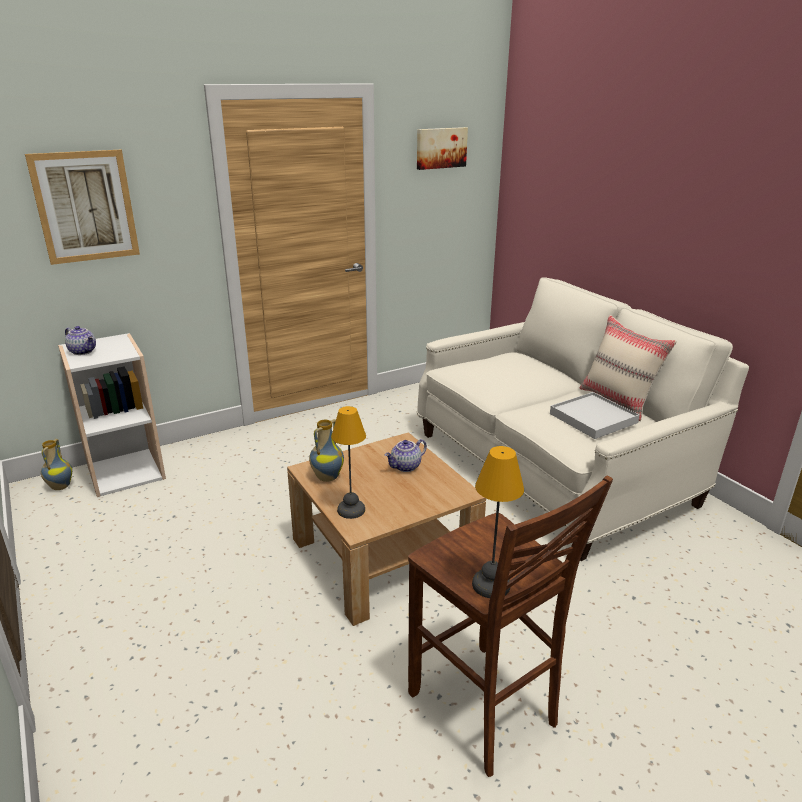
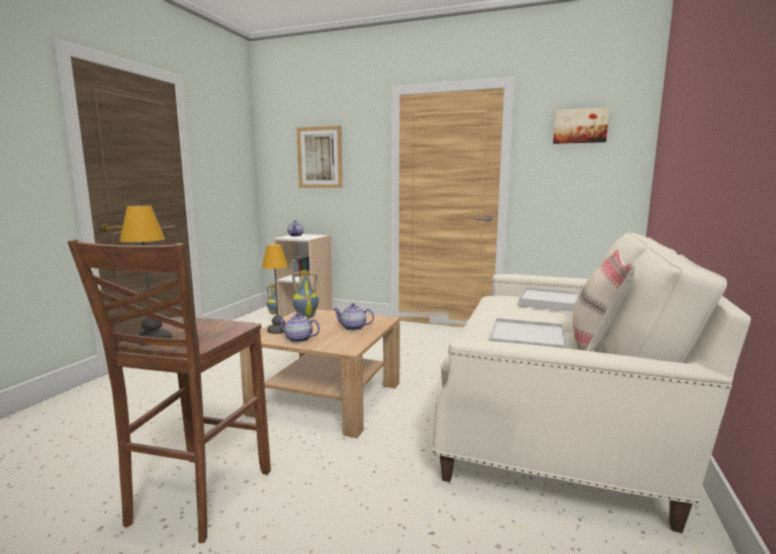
camera: 50 degrees right, 15 degrees down
(400, 509) = (298, 339): none -> teapot
(512, 364) = (548, 302): none -> white tray

